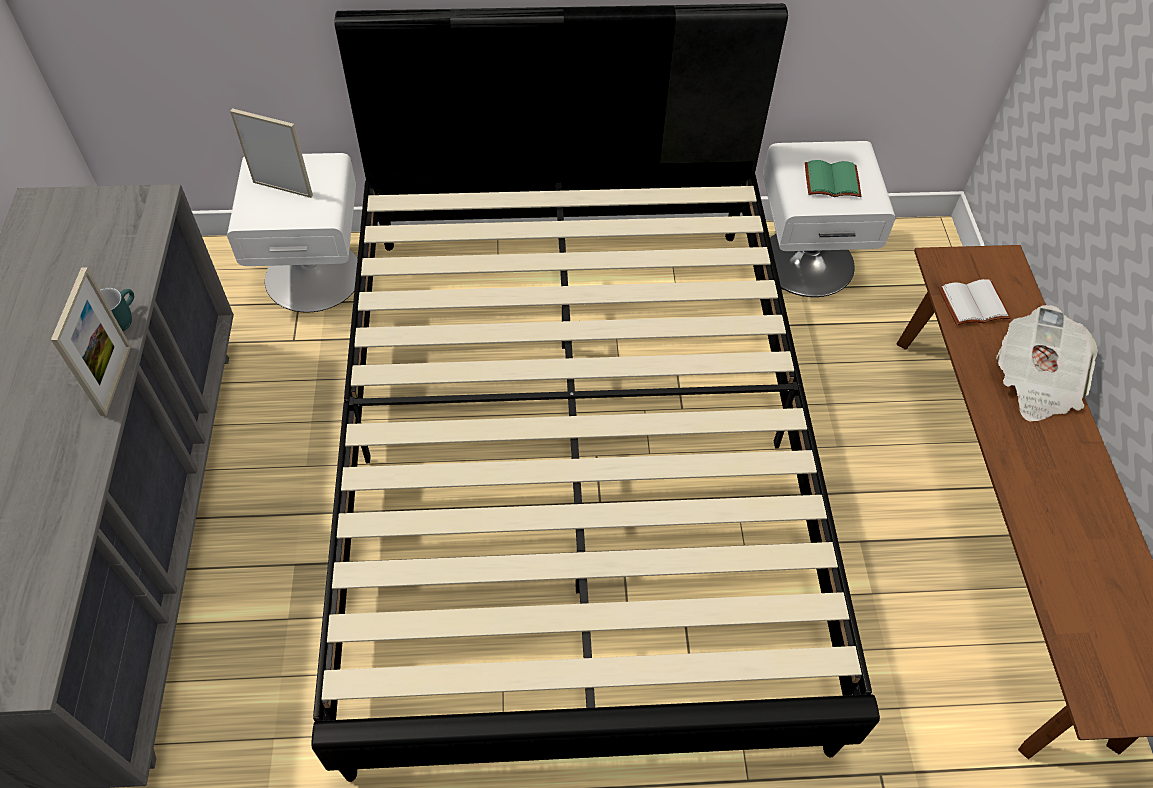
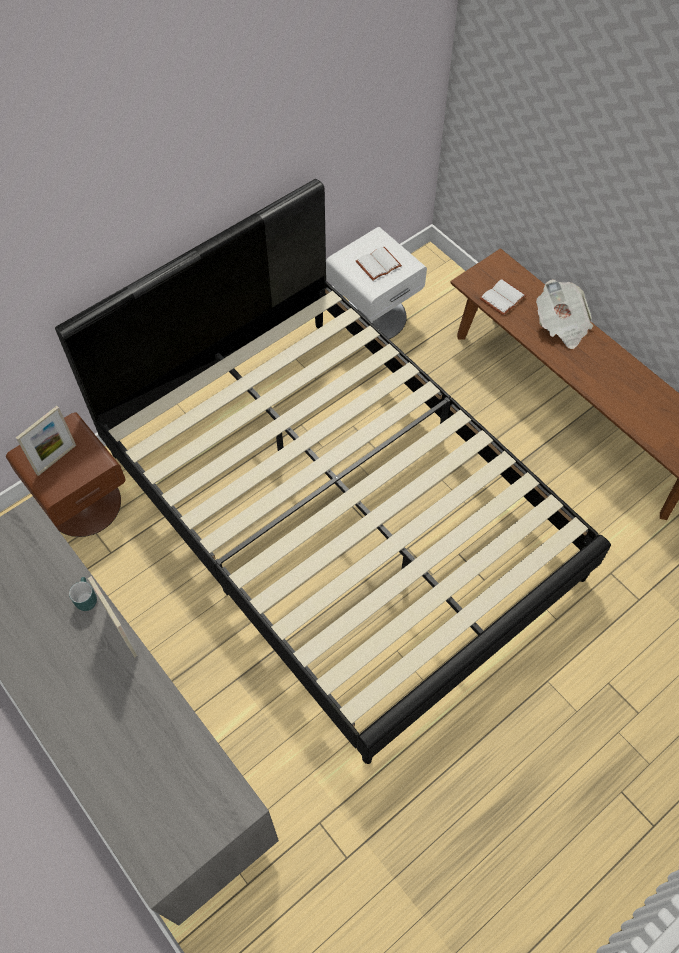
camera: 35 degrees left, 5 degrees up
(283, 188) = (56, 459): picture frame -> picture frame turned 150 degrees clockwise
(313, 274) = (83, 503): white nightstand -> brown nightstand
(831, 182) = (378, 265): green book -> white book

